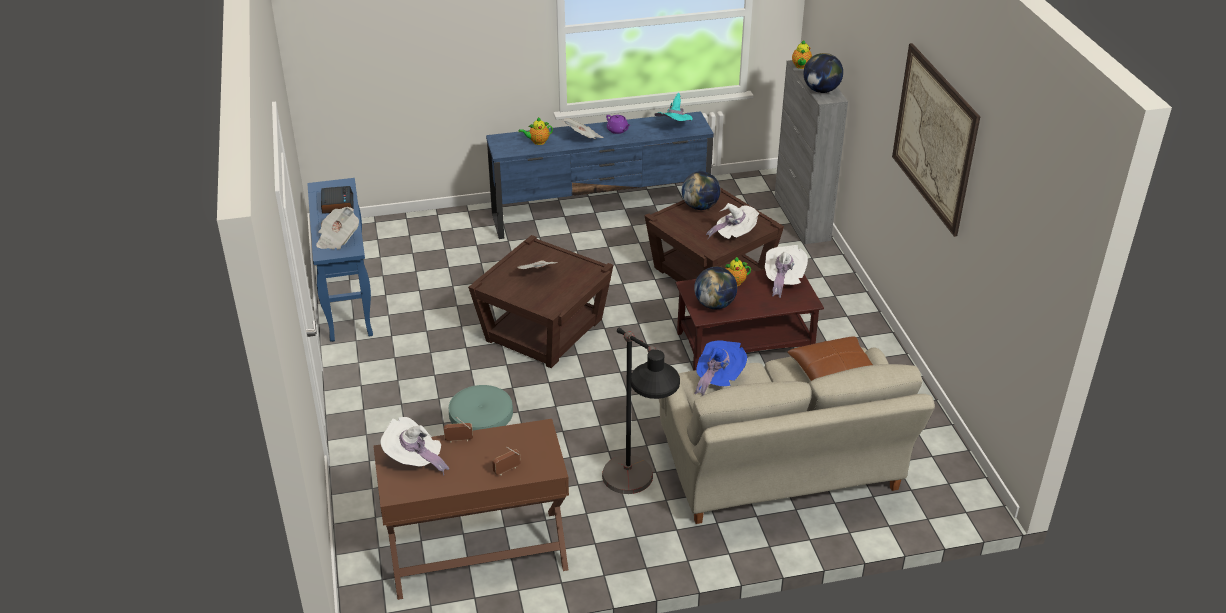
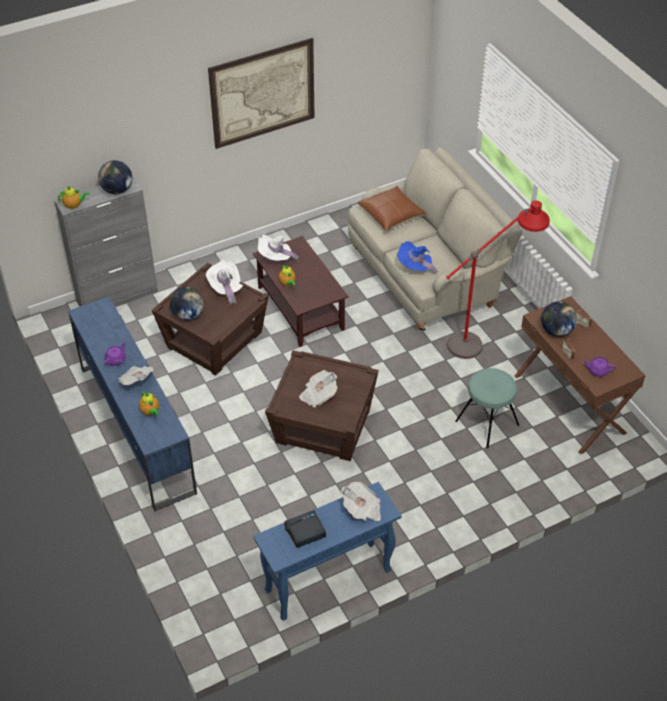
camera: 105 degrees left, 10 degrees up
(415, 460) = (597, 371): white hat -> purple teapot
(636, 501) = (486, 337): black floor lamp -> red floor lamp
(675, 129) = (105, 322): turquoise hat -> none
(714, 305) = (319, 289): globe -> globe (556, 331)

